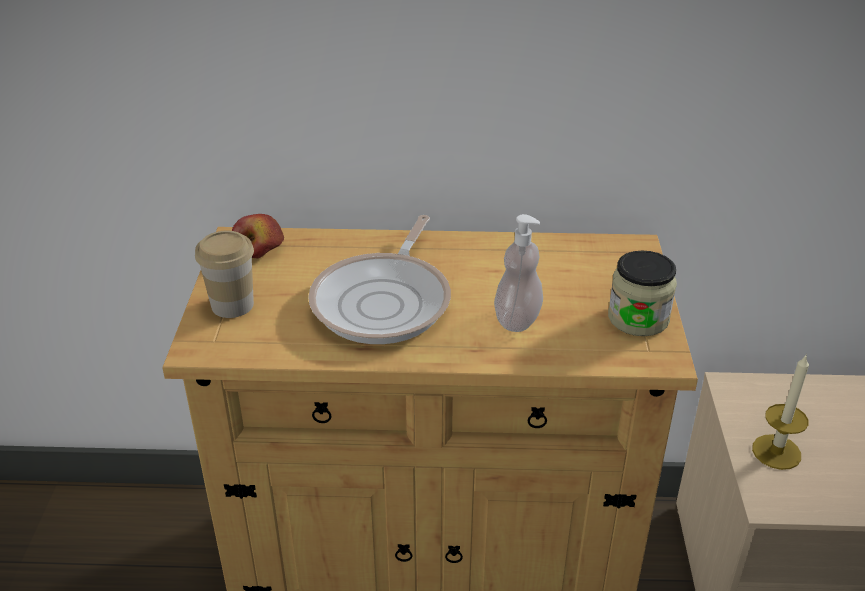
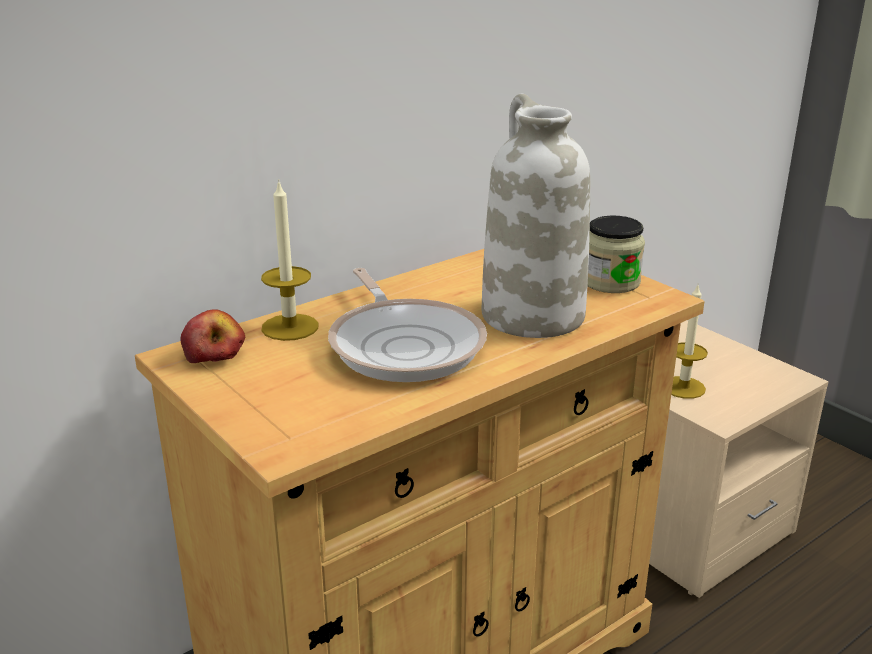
camera: 40 degrees left, 10 degrees down
(232, 305) = (261, 404): cup -> none
(333, 247) = (290, 327): none -> candle
(517, 319) = (531, 315): soap dispenser -> white vase

